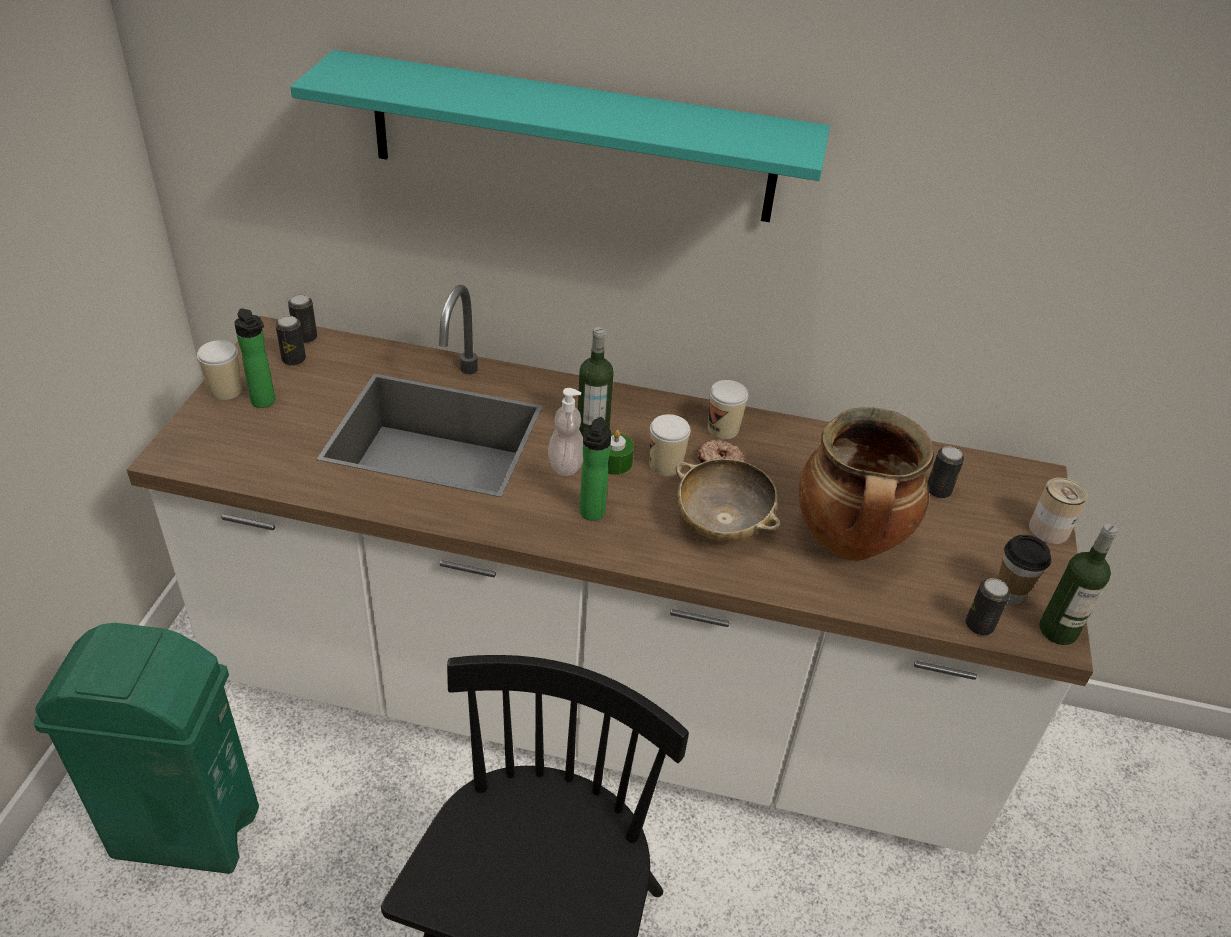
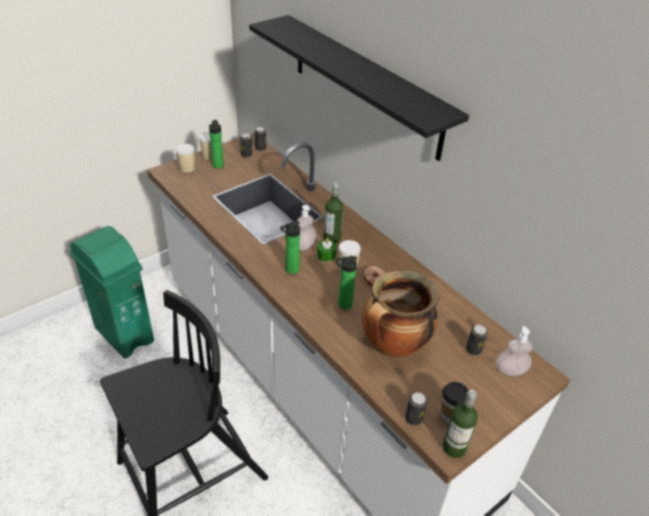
camera: 40 degrees right, 0 degrees up
(572, 138) = (365, 85): turquoise shelf -> black shelf
(722, 524) = (343, 305): beige bowl -> bottle
(723, 429) = (394, 266): cup -> cup (187, 168)
(1002, 492) = (510, 370): none -> soap dispenser
(1049, 529) = (514, 402): can -> none

